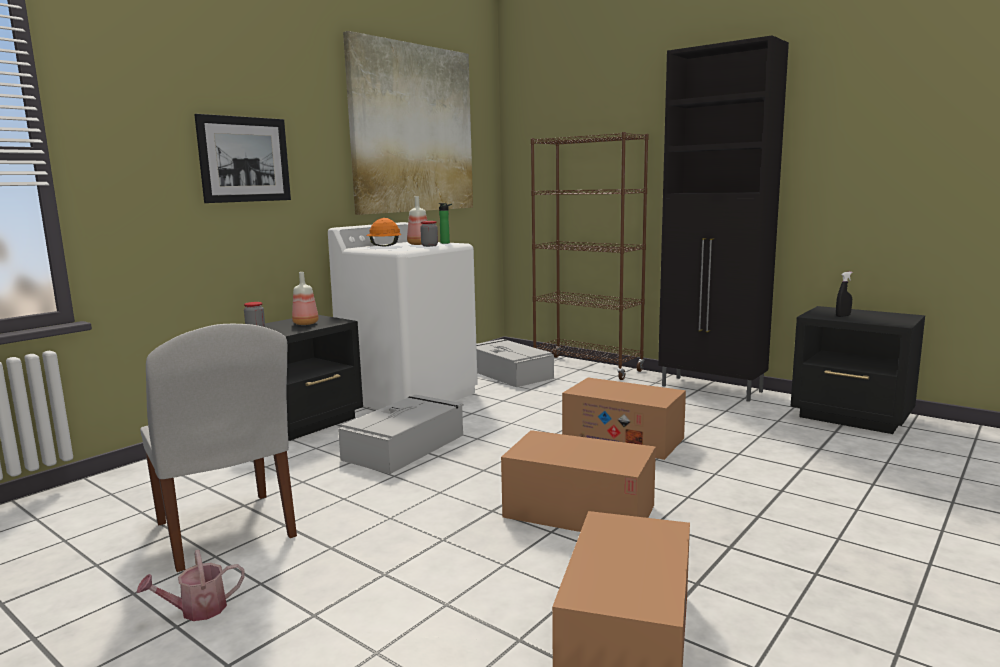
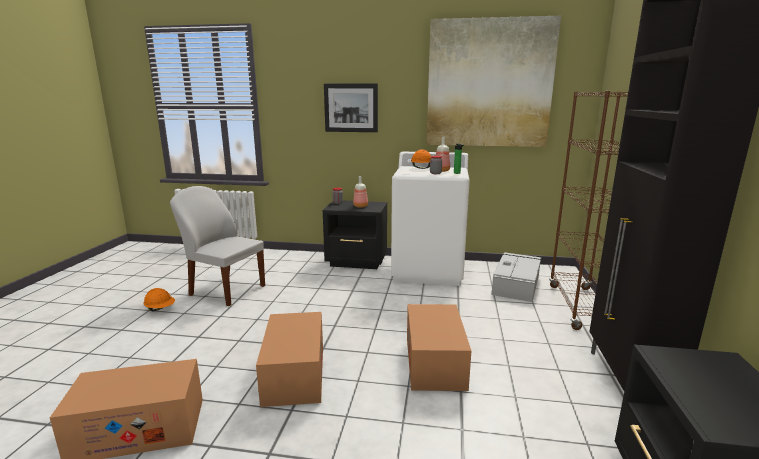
camera: 60 degrees right, 5 degrees up
(197, 610) = (160, 309): watering can -> orange hard hat
(226, 532) = (226, 290): white chair -> white chair turned 90 degrees clockwise
(406, 446) = (349, 294): grey storage box -> none
(843, 316) = (694, 375): black spray bottle -> none

